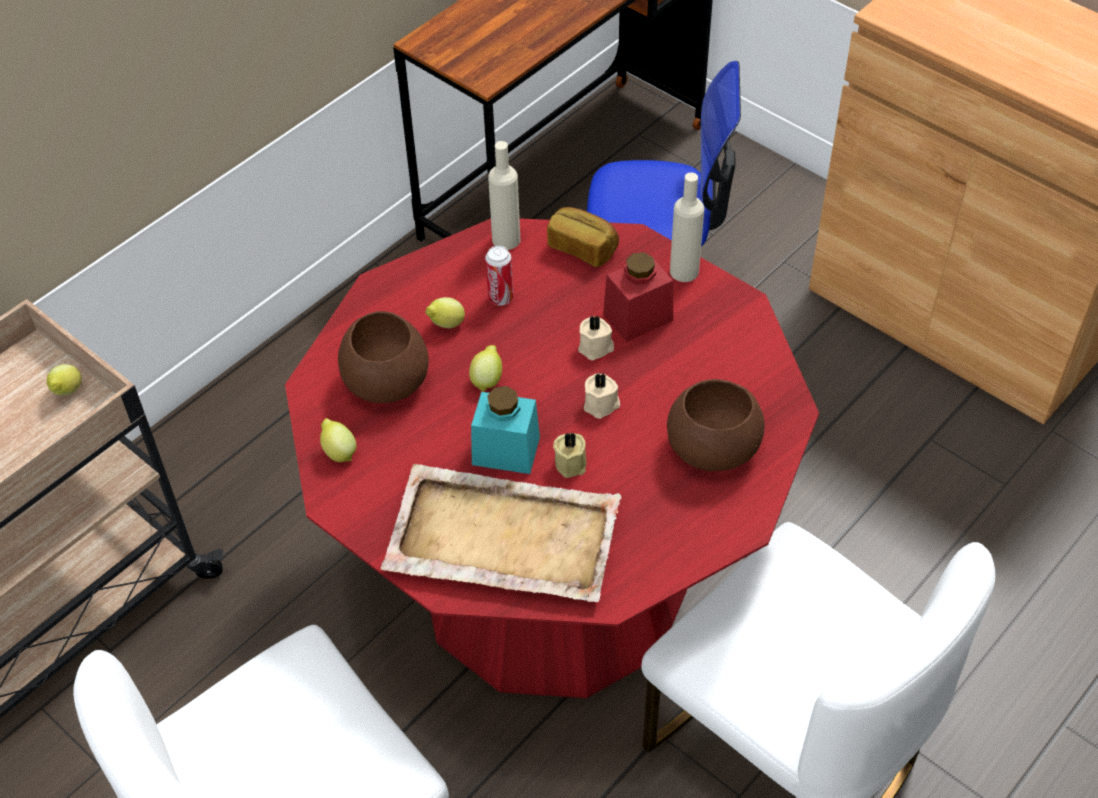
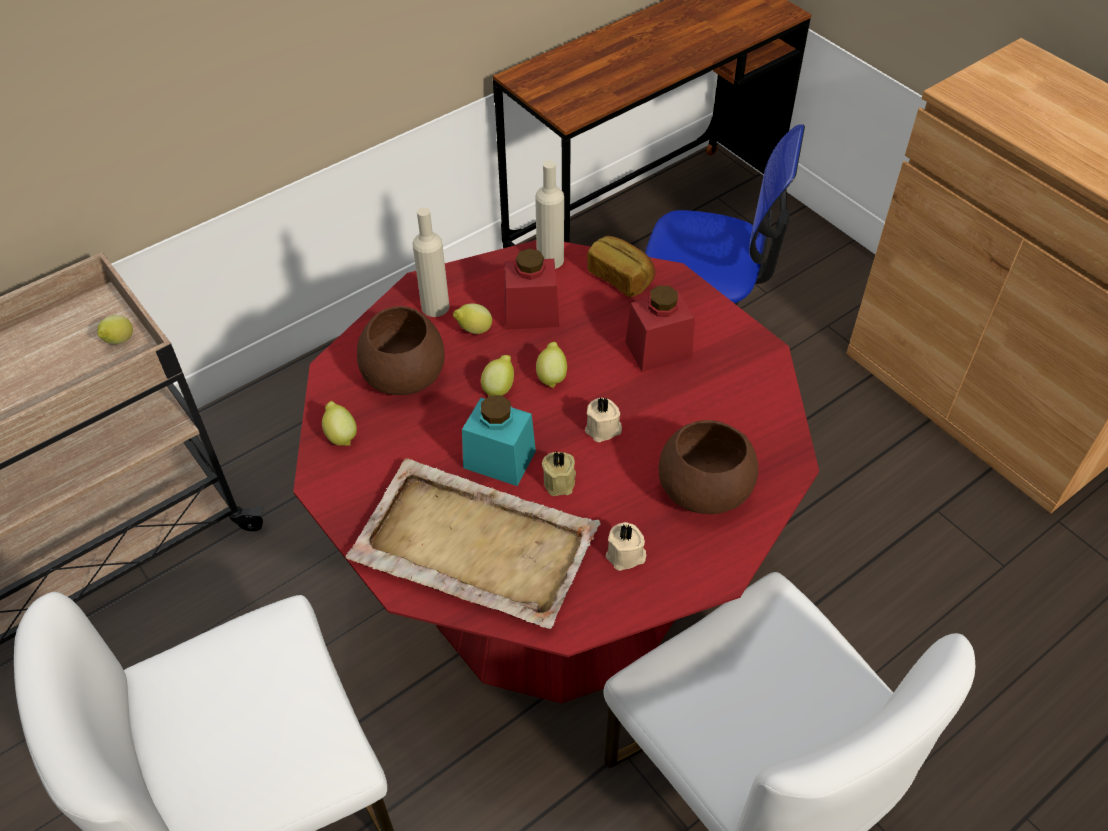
camera: 10 degrees right, 0 degrees up
(500, 298) = (531, 313): can -> red jar
(537, 360) = (551, 376): none -> lemon
(596, 348) = (611, 373): beige candle -> beige candle (626, 556)
(684, 271) = (713, 313): beige bottle -> beige bottle (435, 307)

